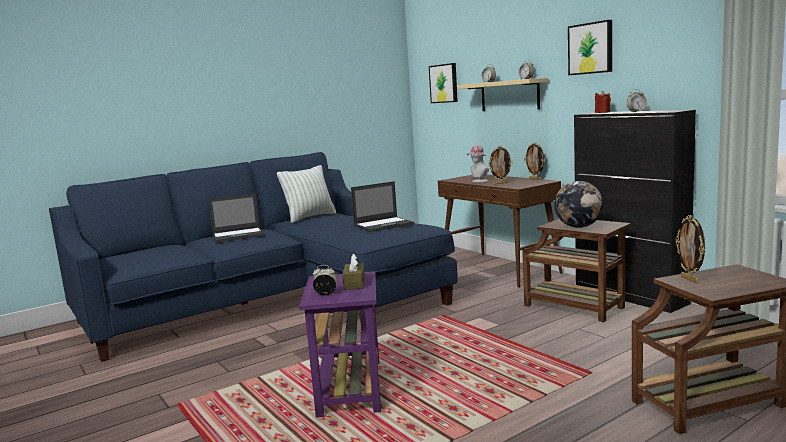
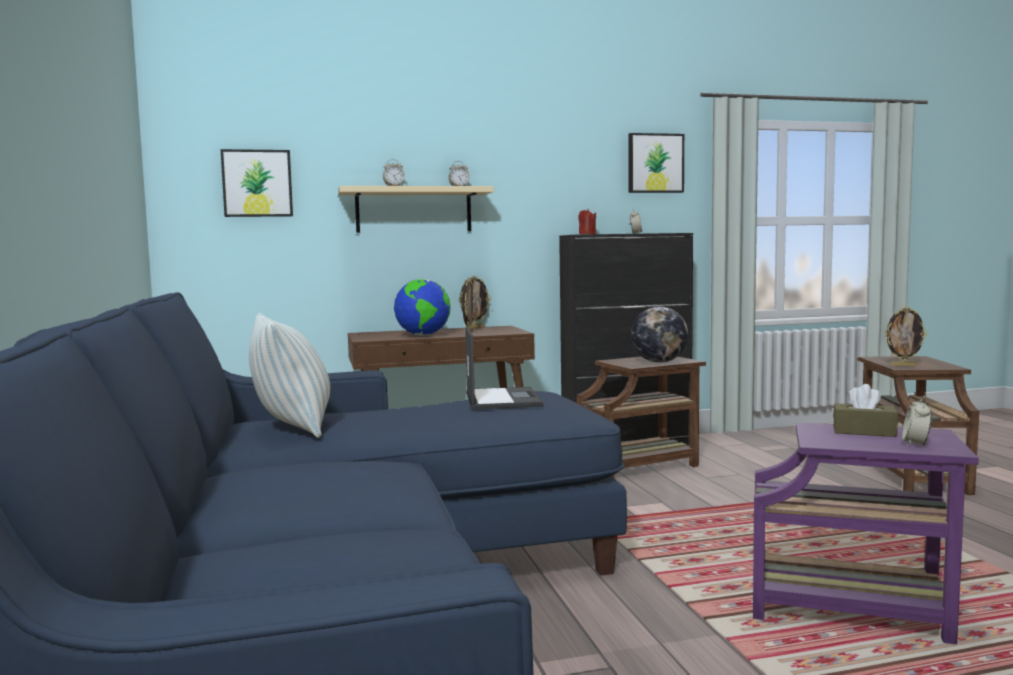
camera: 70 degrees left, 5 degrees down
(239, 235) = (312, 480): laptop -> none
(478, 181) = (423, 335): hat -> globe
(591, 48) = (550, 158): picture -> picture (655, 163)

